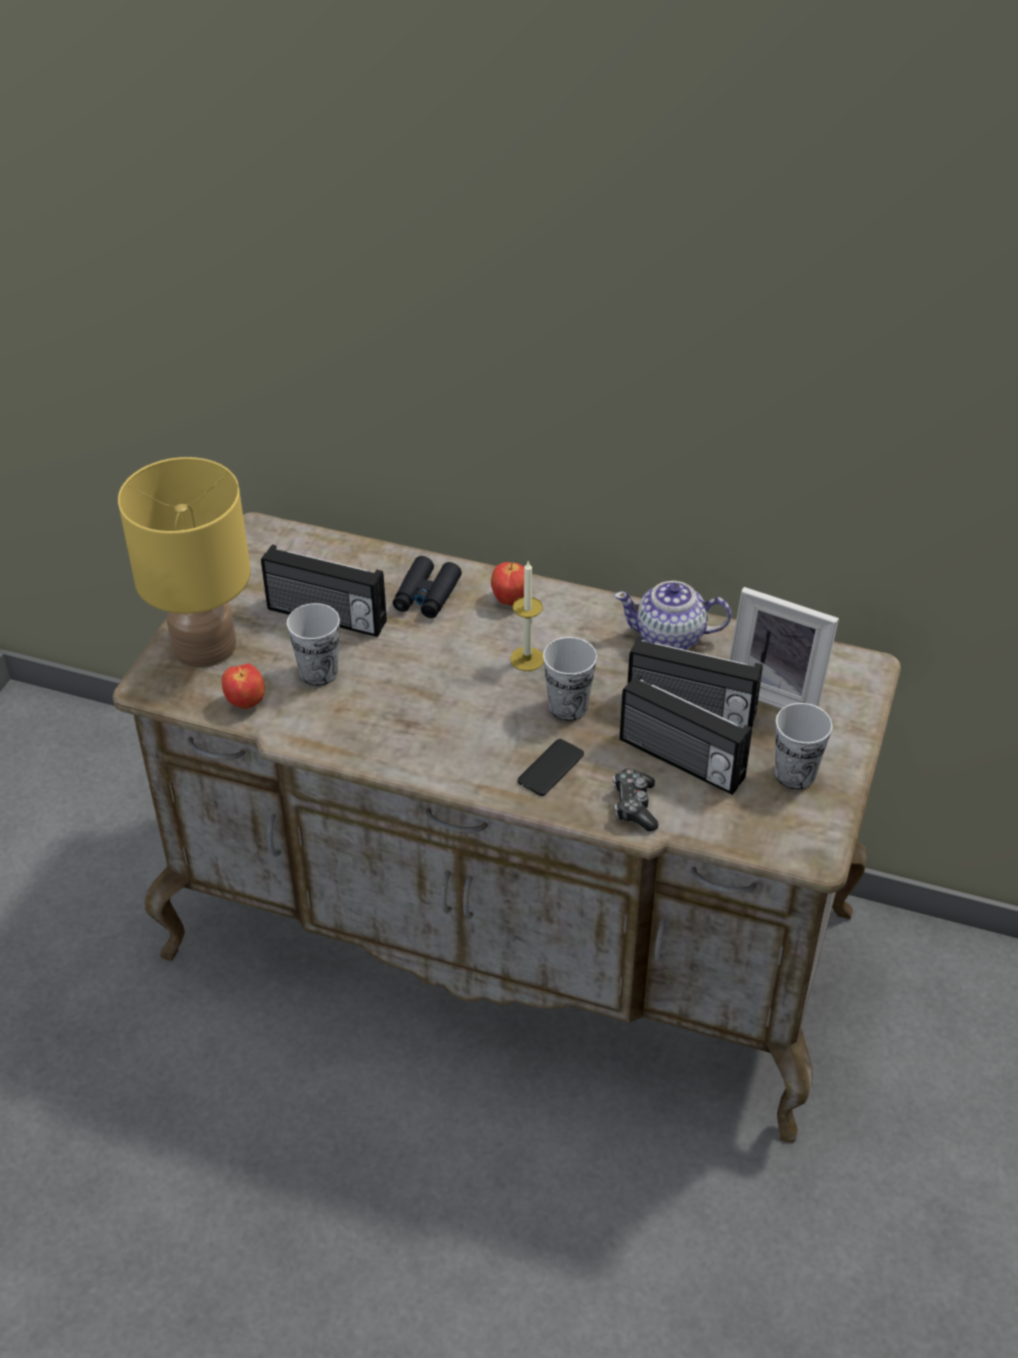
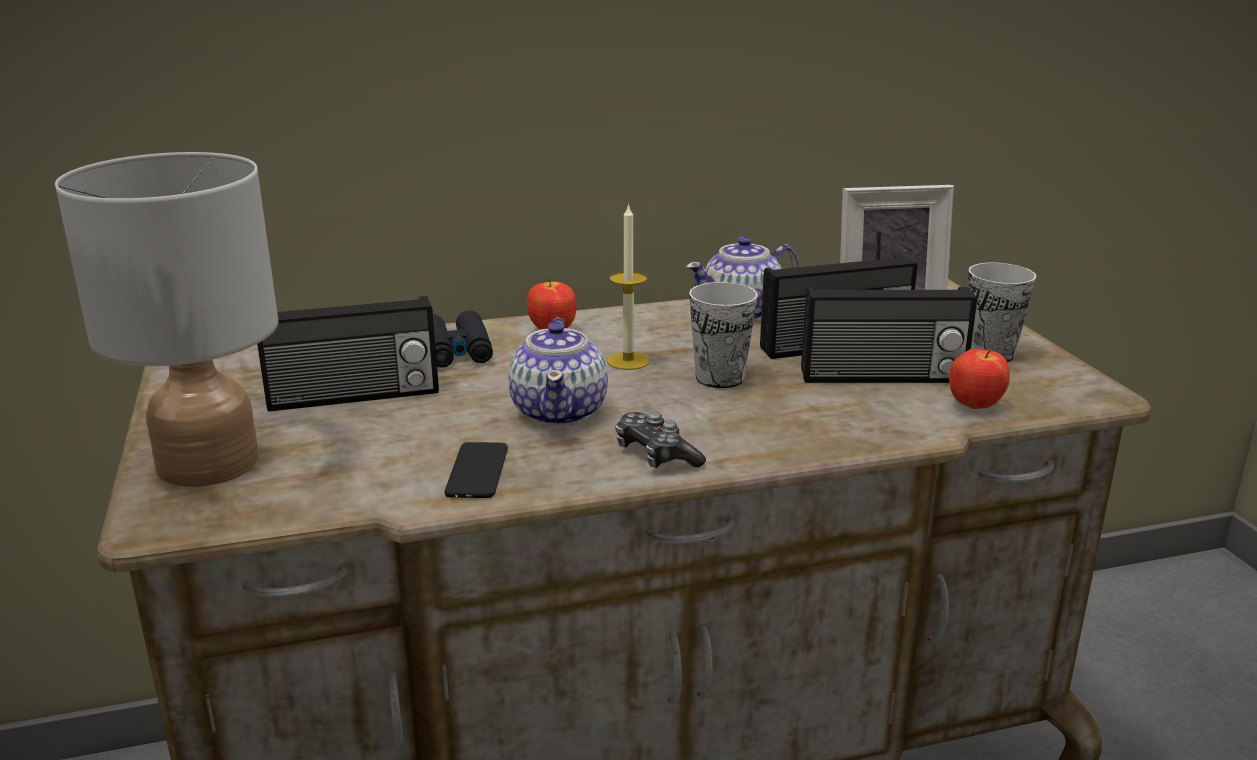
camera: 35 degrees left, 20 degrees down
(204, 645) = (208, 462): yellow table lamp -> grey table lamp
(246, 703) = (328, 491): apple -> apple (975, 406)
(319, 672) = (398, 438): cup -> none
(433, 692) = (560, 411): none -> teapot
(551, 768) = (771, 422): phone -> phone (477, 471)
(634, 806) = (895, 419): game controller -> game controller (656, 455)

